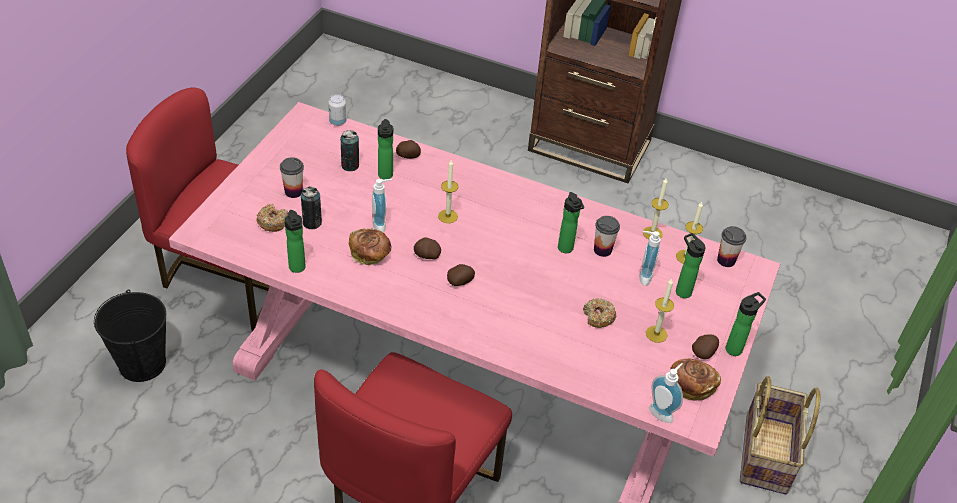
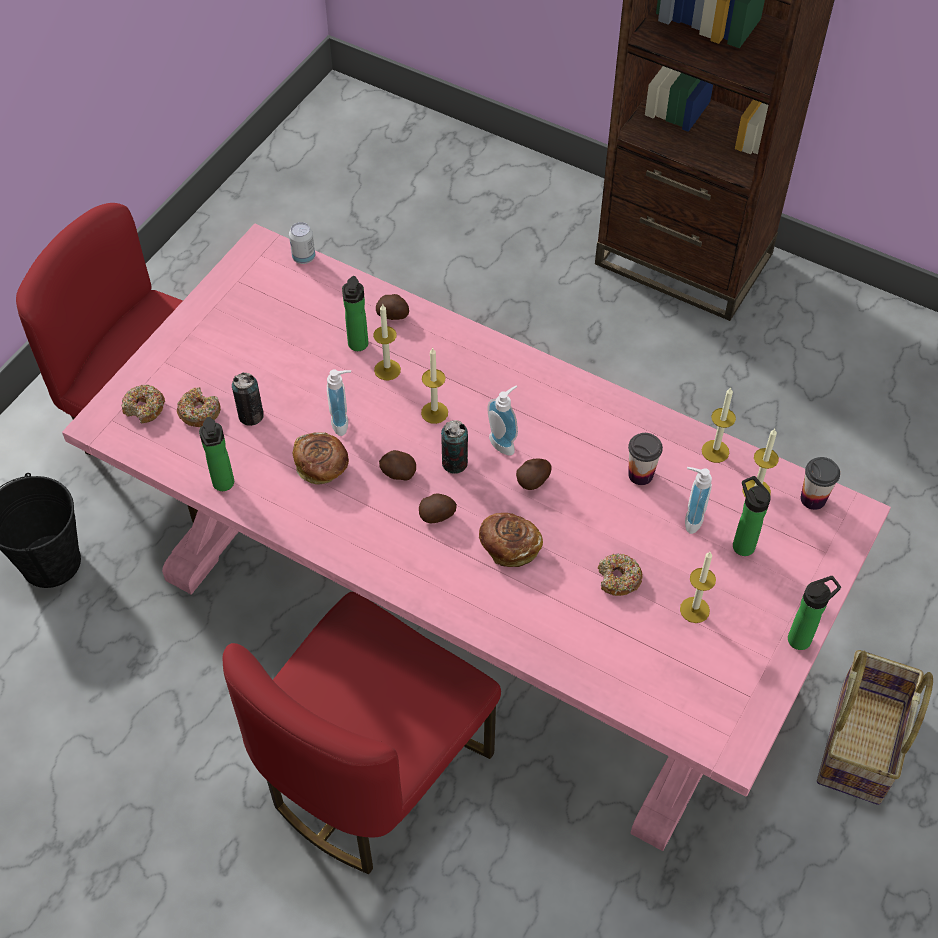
camera: 10 degrees right, 10 degrees up
(231, 221) = (144, 408): none -> donut
(293, 192) = (232, 366): cup -> none
(350, 165) = (312, 328): can -> can (454, 463)
(409, 190) = (387, 370): none -> candle
(566, 250) = (590, 472): bottle -> none
(662, 412) = (683, 729): soap dispenser -> soap dispenser (504, 442)
(691, 386) = (729, 692): bread -> bread (509, 547)
(704, 352) = (757, 642): potato -> potato (534, 480)

